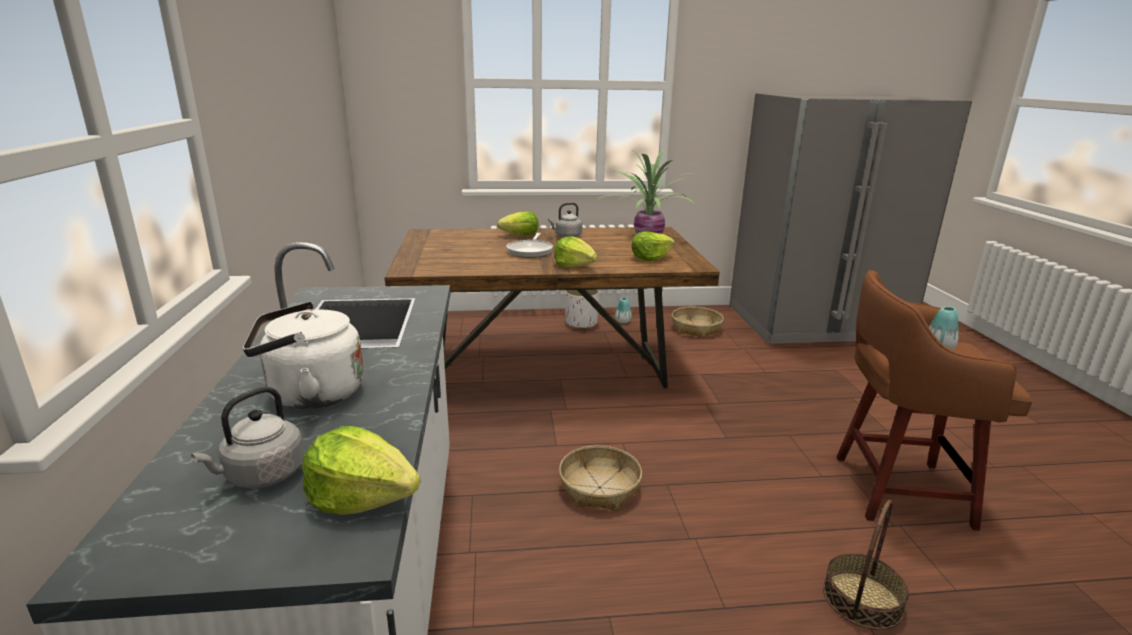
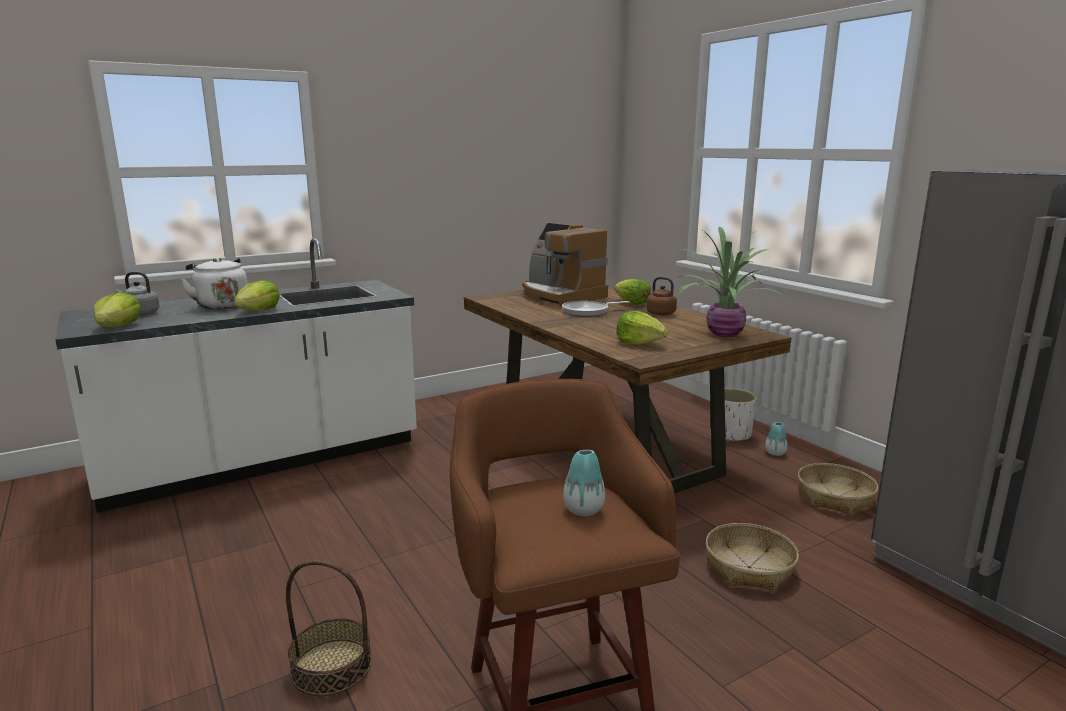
camera: 65 degrees right, 5 degrees down
(454, 247) = (560, 296): none -> coffee machine
(567, 236) = (659, 313): grey kettle -> brown kettle
(574, 266) = (567, 326): lettuce -> lettuce (259, 311)
(599, 487) = (428, 505): basket -> basket (749, 567)

